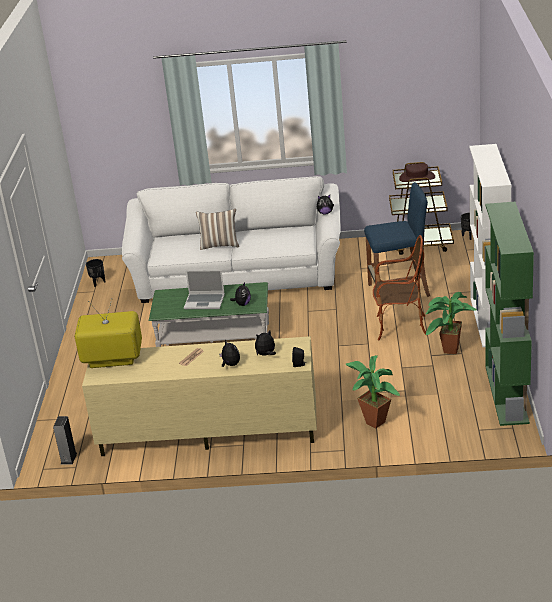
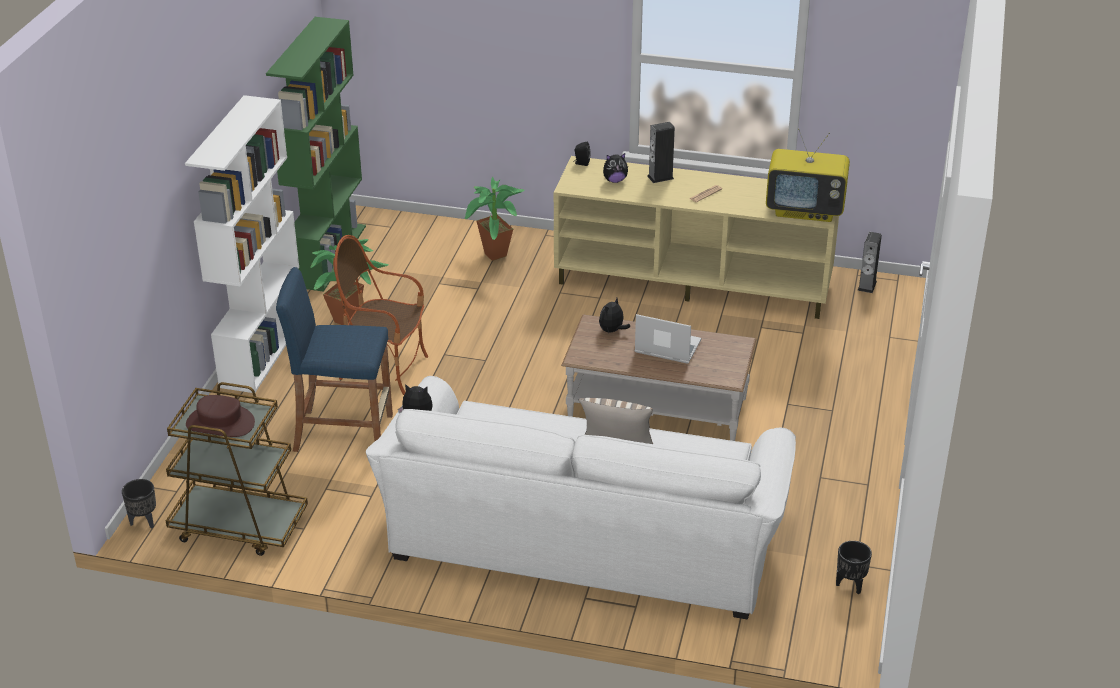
camera: 170 degrees left, 5 degrees up
(214, 340) = (657, 409): green coffee table -> brown coffee table
(230, 365) = (660, 177): plush toy -> speaker

